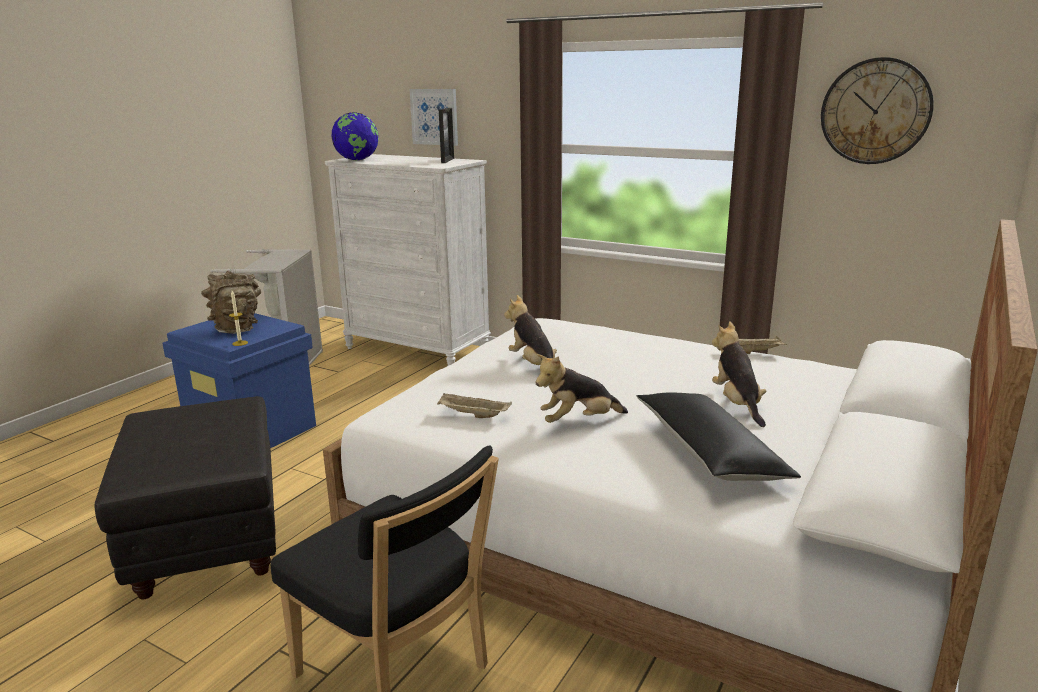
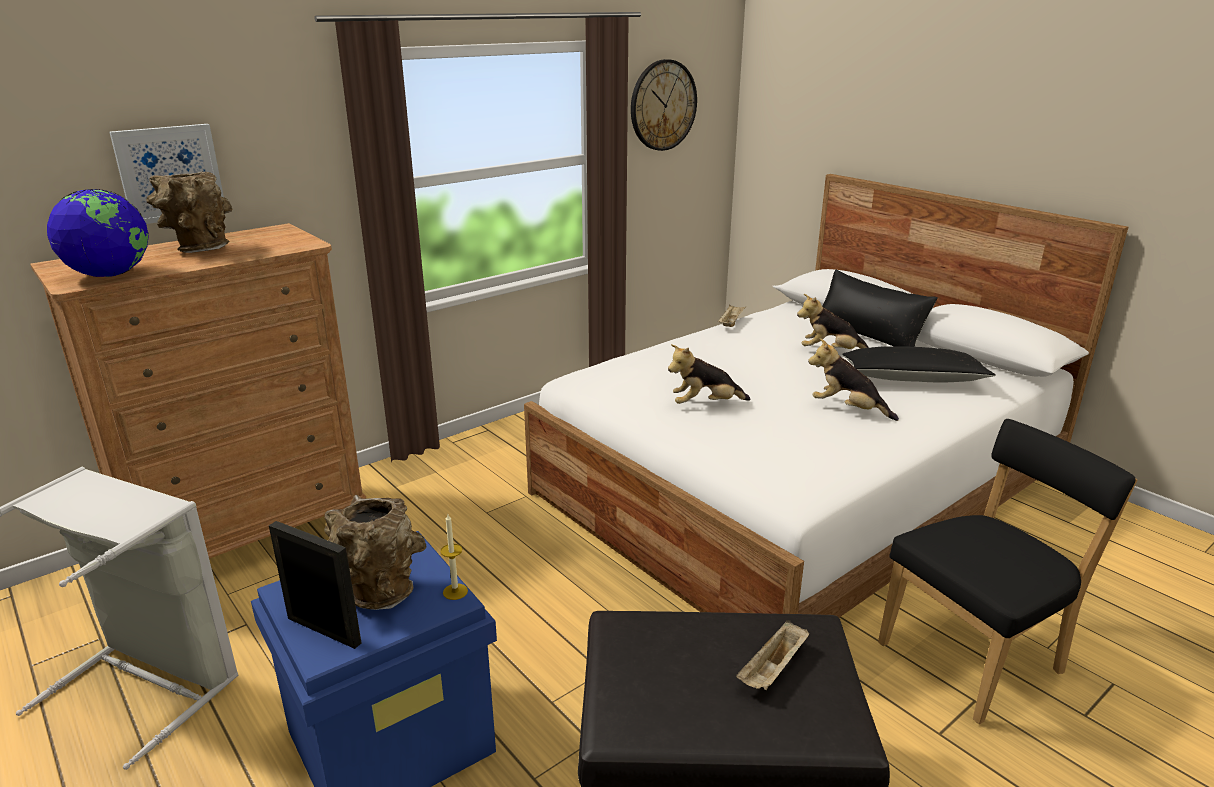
camera: 70 degrees left, 5 degrees up
(411, 160) = (198, 250): none -> brown vase
(417, 349) = (250, 537): white dresser -> brown dresser
(447, 160) = (253, 236): picture frame -> picture frame (324, 630)
(472, 415) = (819, 450): beige tray -> beige tray (773, 670)
(578, 422) = (848, 409): plush toy -> plush toy turned 120 degrees clockwise
(830, 420) = (868, 335): none -> black pillow

